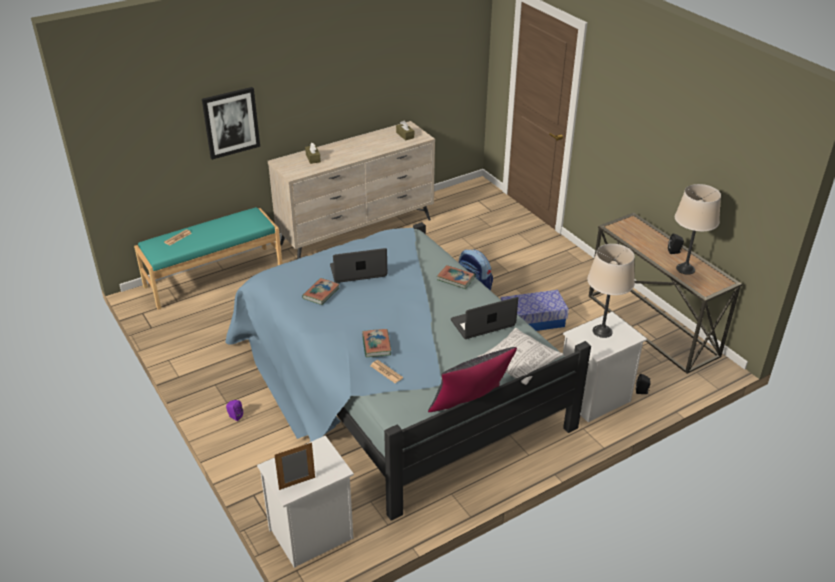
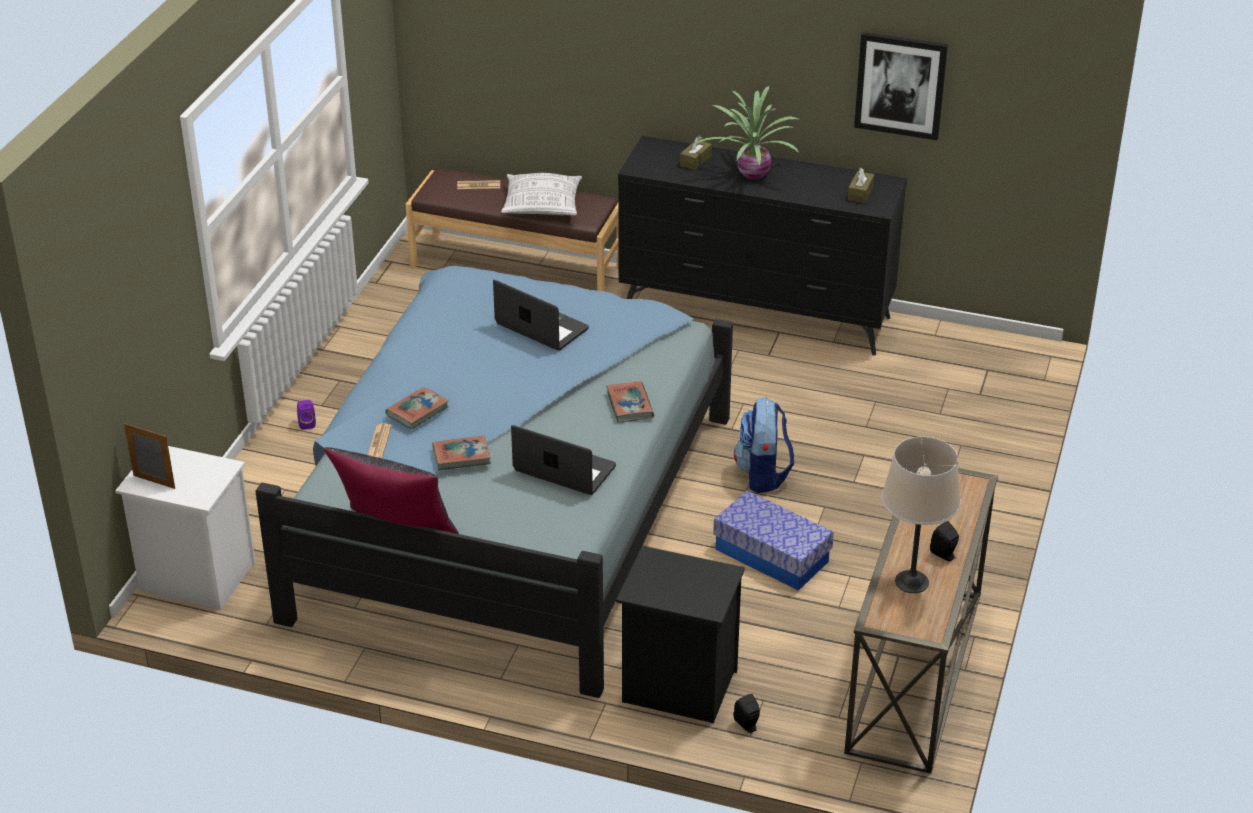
camera: 50 degrees right, 0 degrees up
(213, 276) = (517, 266): turquoise bench -> brown bench
(231, 122) = (596, 56): picture -> picture (900, 85)
(321, 293) = (464, 325): book -> book (461, 456)
(347, 151) = (751, 174): none -> potted plant
(357, 232) = (757, 314): beige dresser -> black dresser
(519, 364) = (519, 534): pillow -> pillow (541, 206)
(594, 399) = (676, 687): white nightstand -> black nightstand
(602, 331) = (687, 577): beige table lamp -> none

